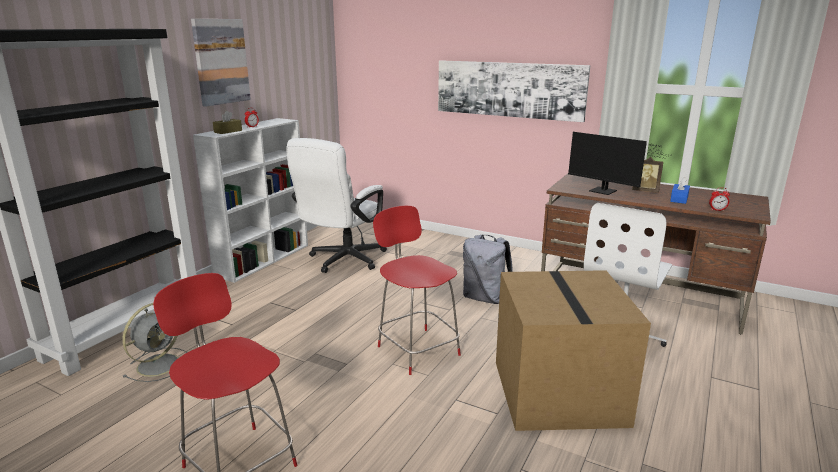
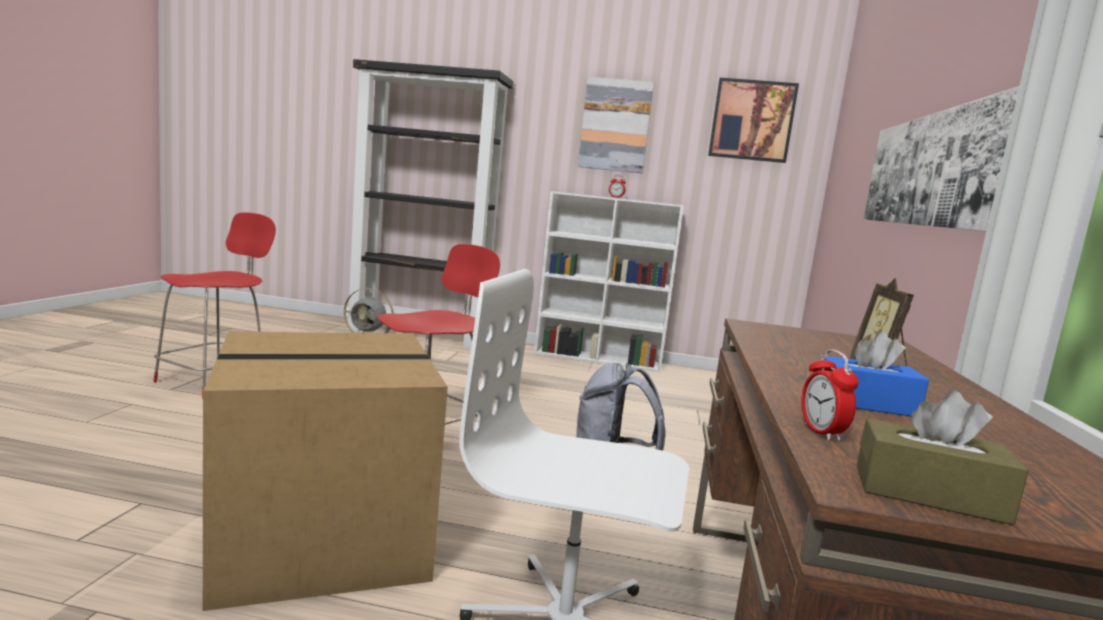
camera: 70 degrees right, 10 degrees down
(228, 131) = (582, 194): brown tissue box -> brown tissue box (929, 494)
(299, 43) = (752, 120): none -> picture
(342, 261) = (637, 389): white office chair -> none
(606, 192) = (793, 349): monitor -> none

